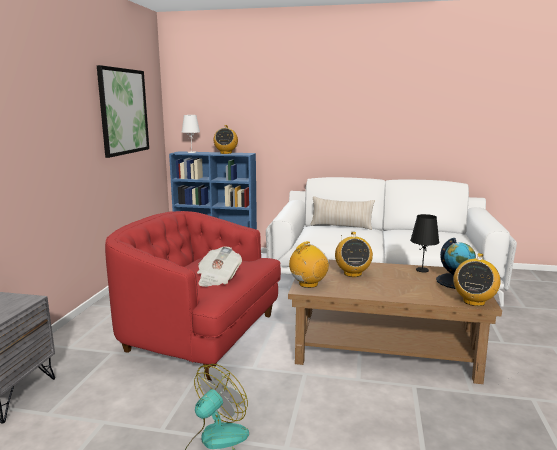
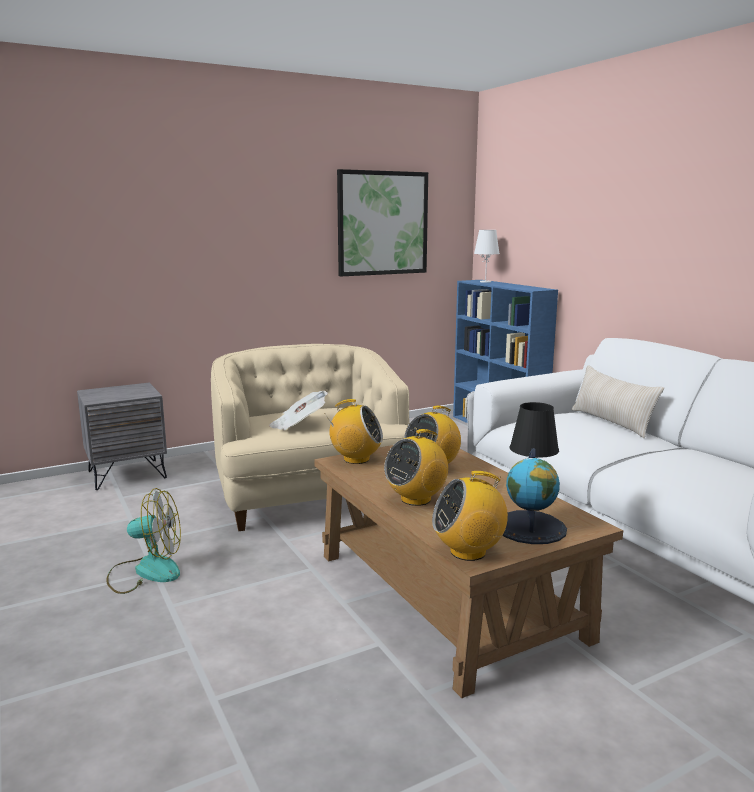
camera: 50 degrees right, 0 degrees up
(200, 335) = (310, 494): red armchair -> beige armchair
(226, 153) = (519, 286): radio -> radio (416, 499)

